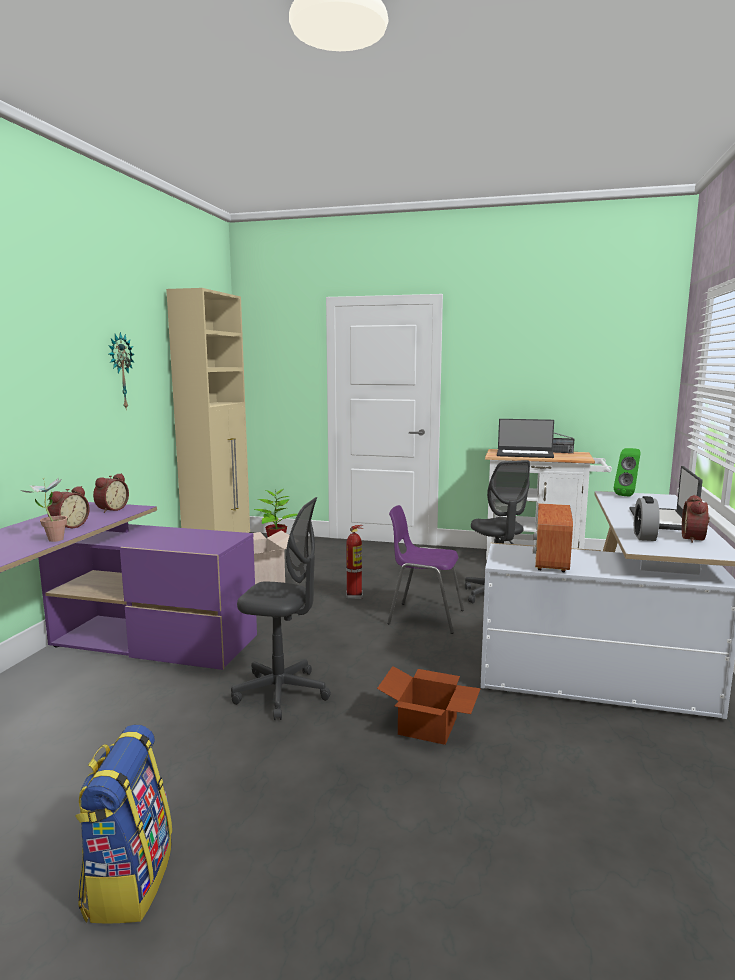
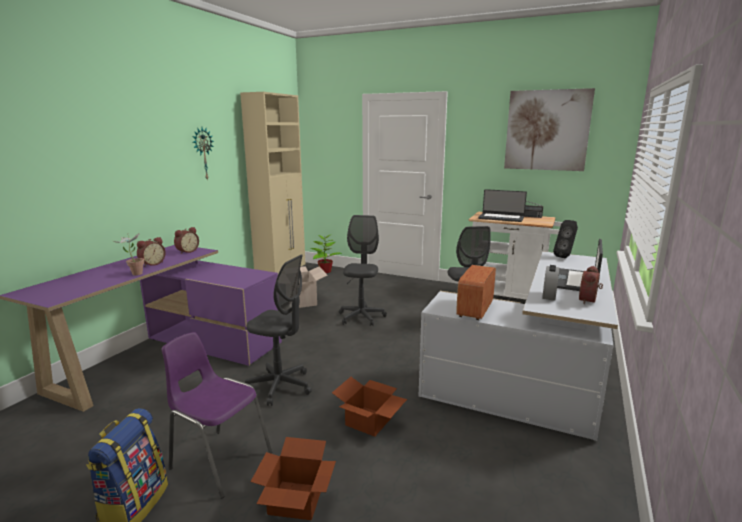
camera: 10 degrees right, 5 degrees up
(354, 596) = (361, 317): fire extinguisher -> grey office chair
(373, 842) = (294, 501): none -> cardboard box
(424, 617) = (403, 337): purple chair -> purple chair (219, 460)
(573, 343) = (547, 130): none -> picture
(627, 495) = (565, 257): green speaker -> black speaker

